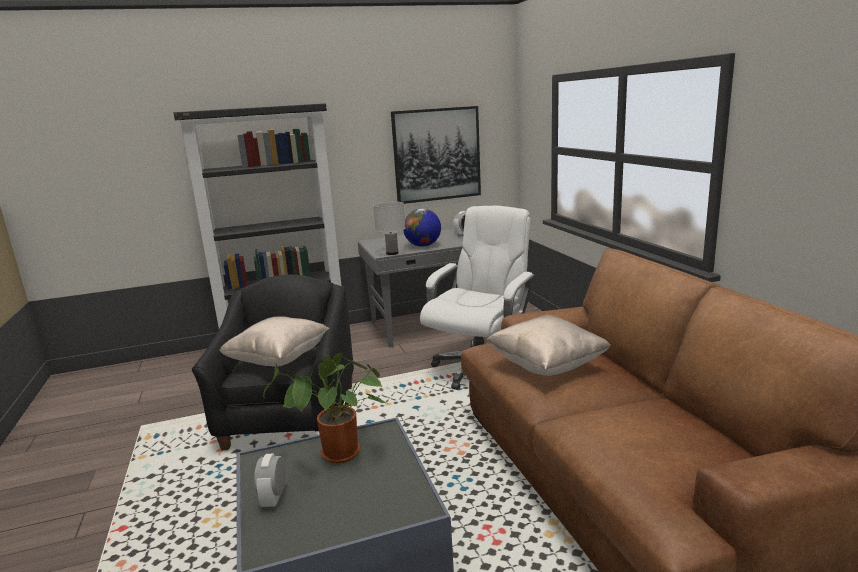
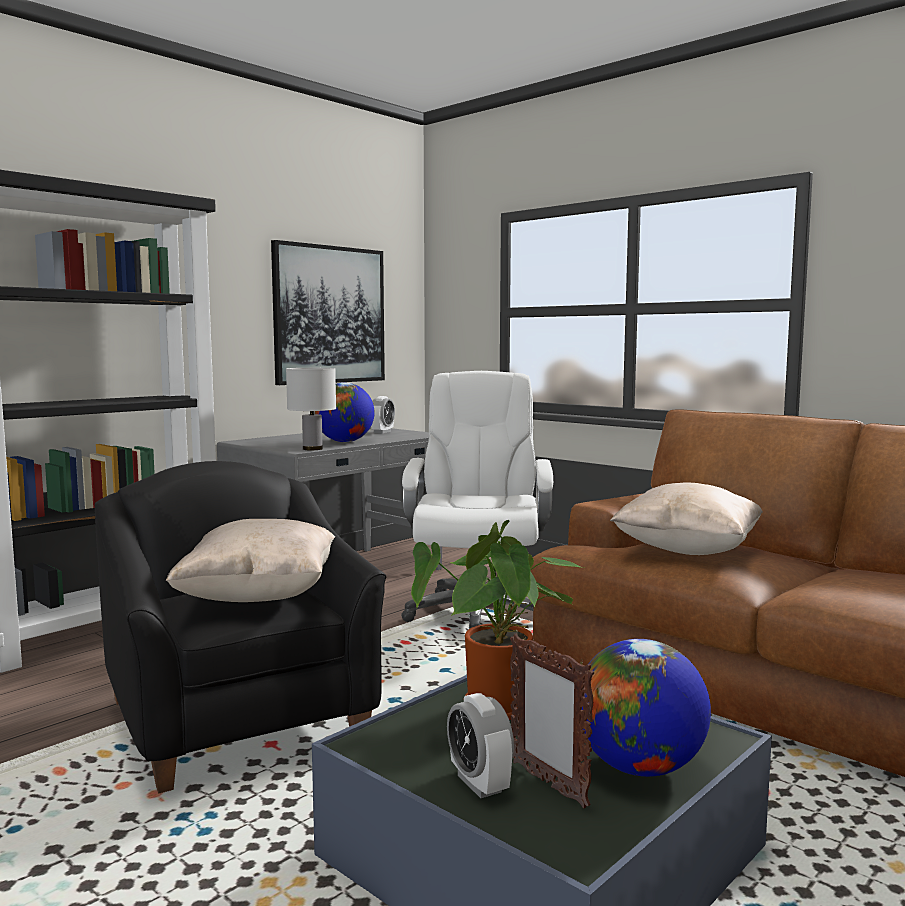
camera: 30 degrees left, 10 degrees down
(301, 509) = (548, 784): none -> picture frame
(355, 513) = (639, 767): none -> globe

